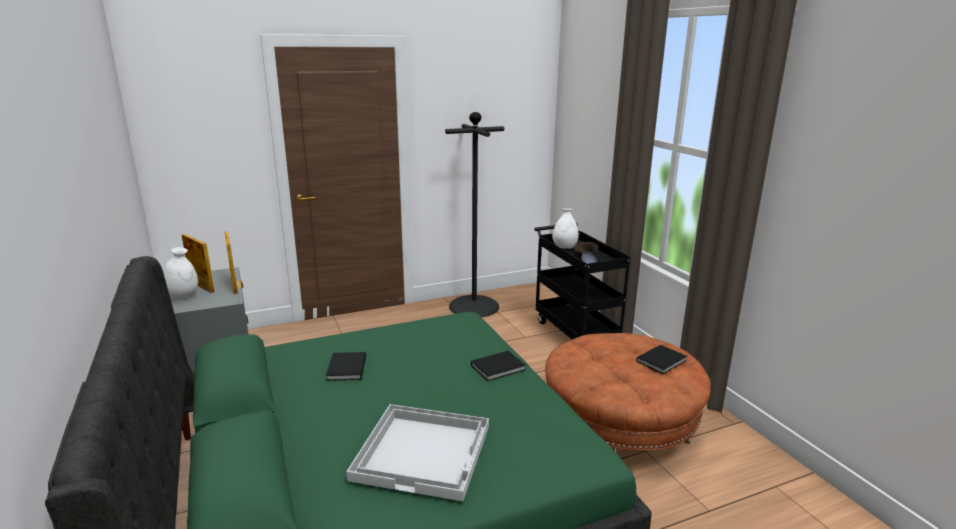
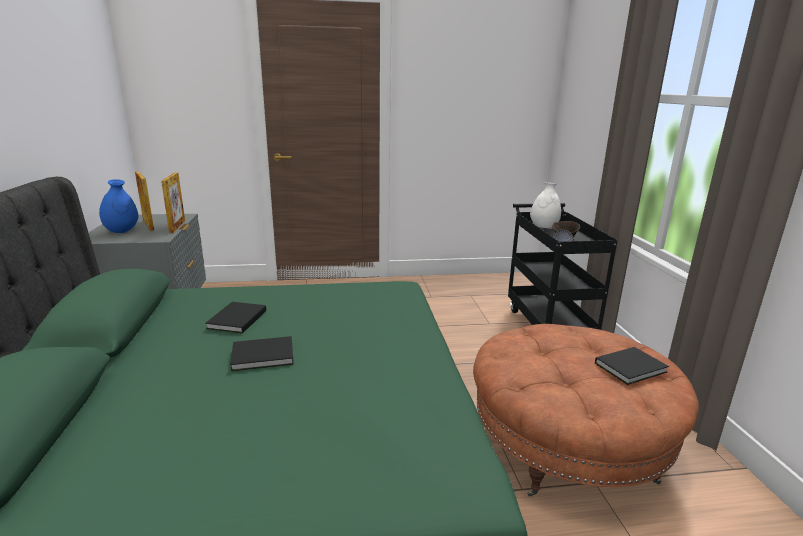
camera: 15 degrees right, 0 degrees up
(182, 297) = (122, 231): white vase -> blue vase
(424, 451) = (243, 431): white tray -> none
(474, 306) = (447, 287): black clothes rack -> none
(499, 367) = (406, 343): black book -> black book (264, 356)

